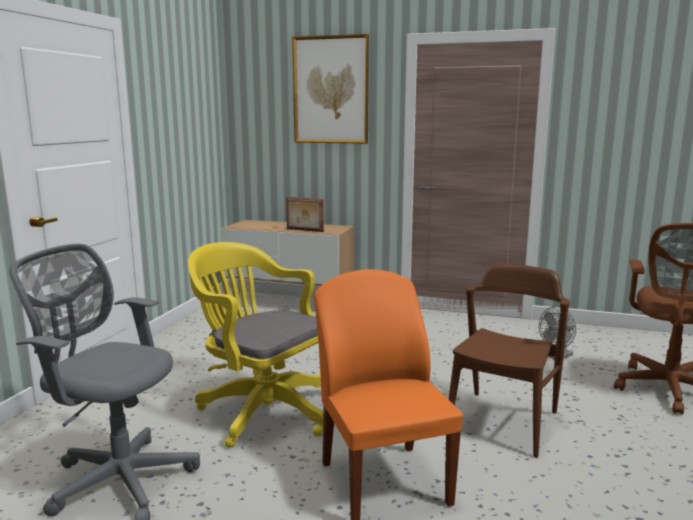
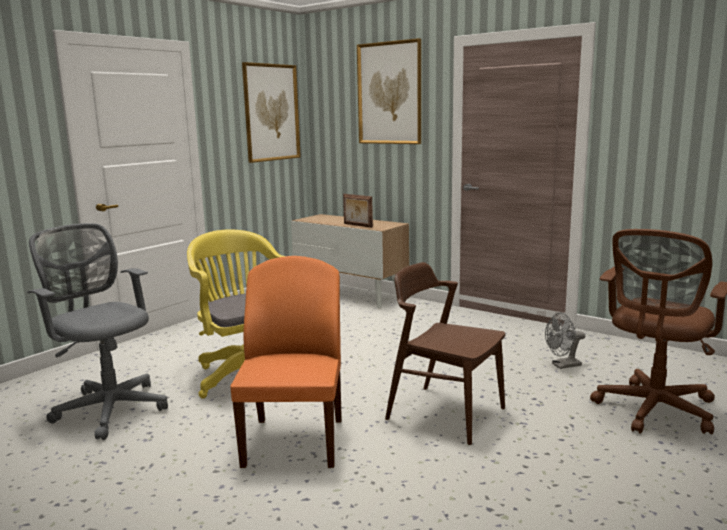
camera: 20 degrees right, 0 degrees up
(195, 107) = (271, 112): none -> picture
(503, 422) = (445, 413): brown chair -> brown chair turned 105 degrees counterclockwise

